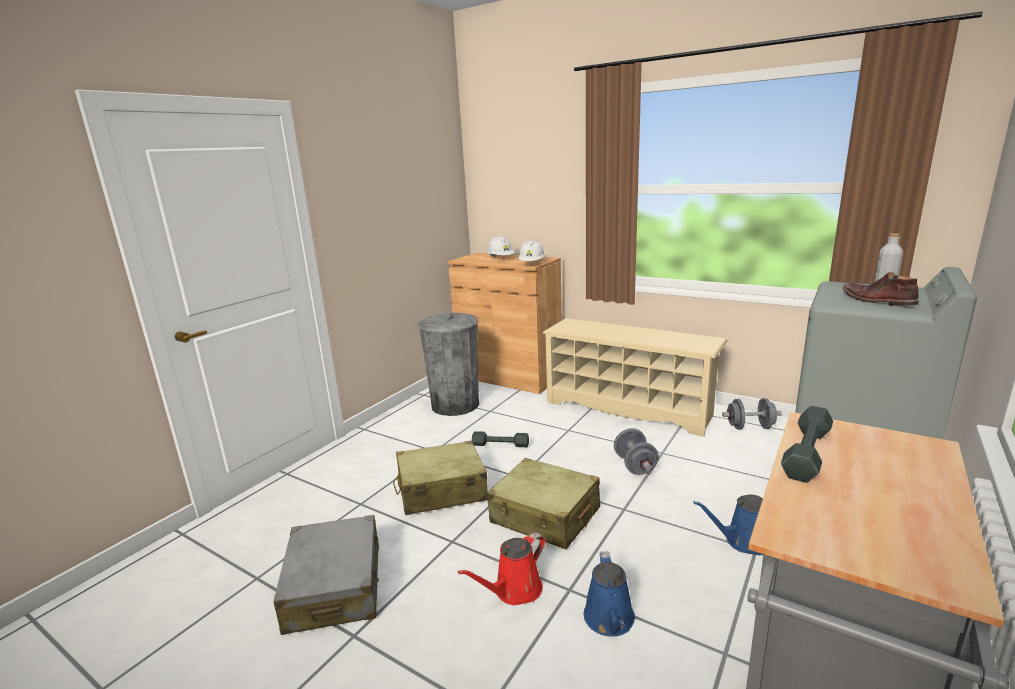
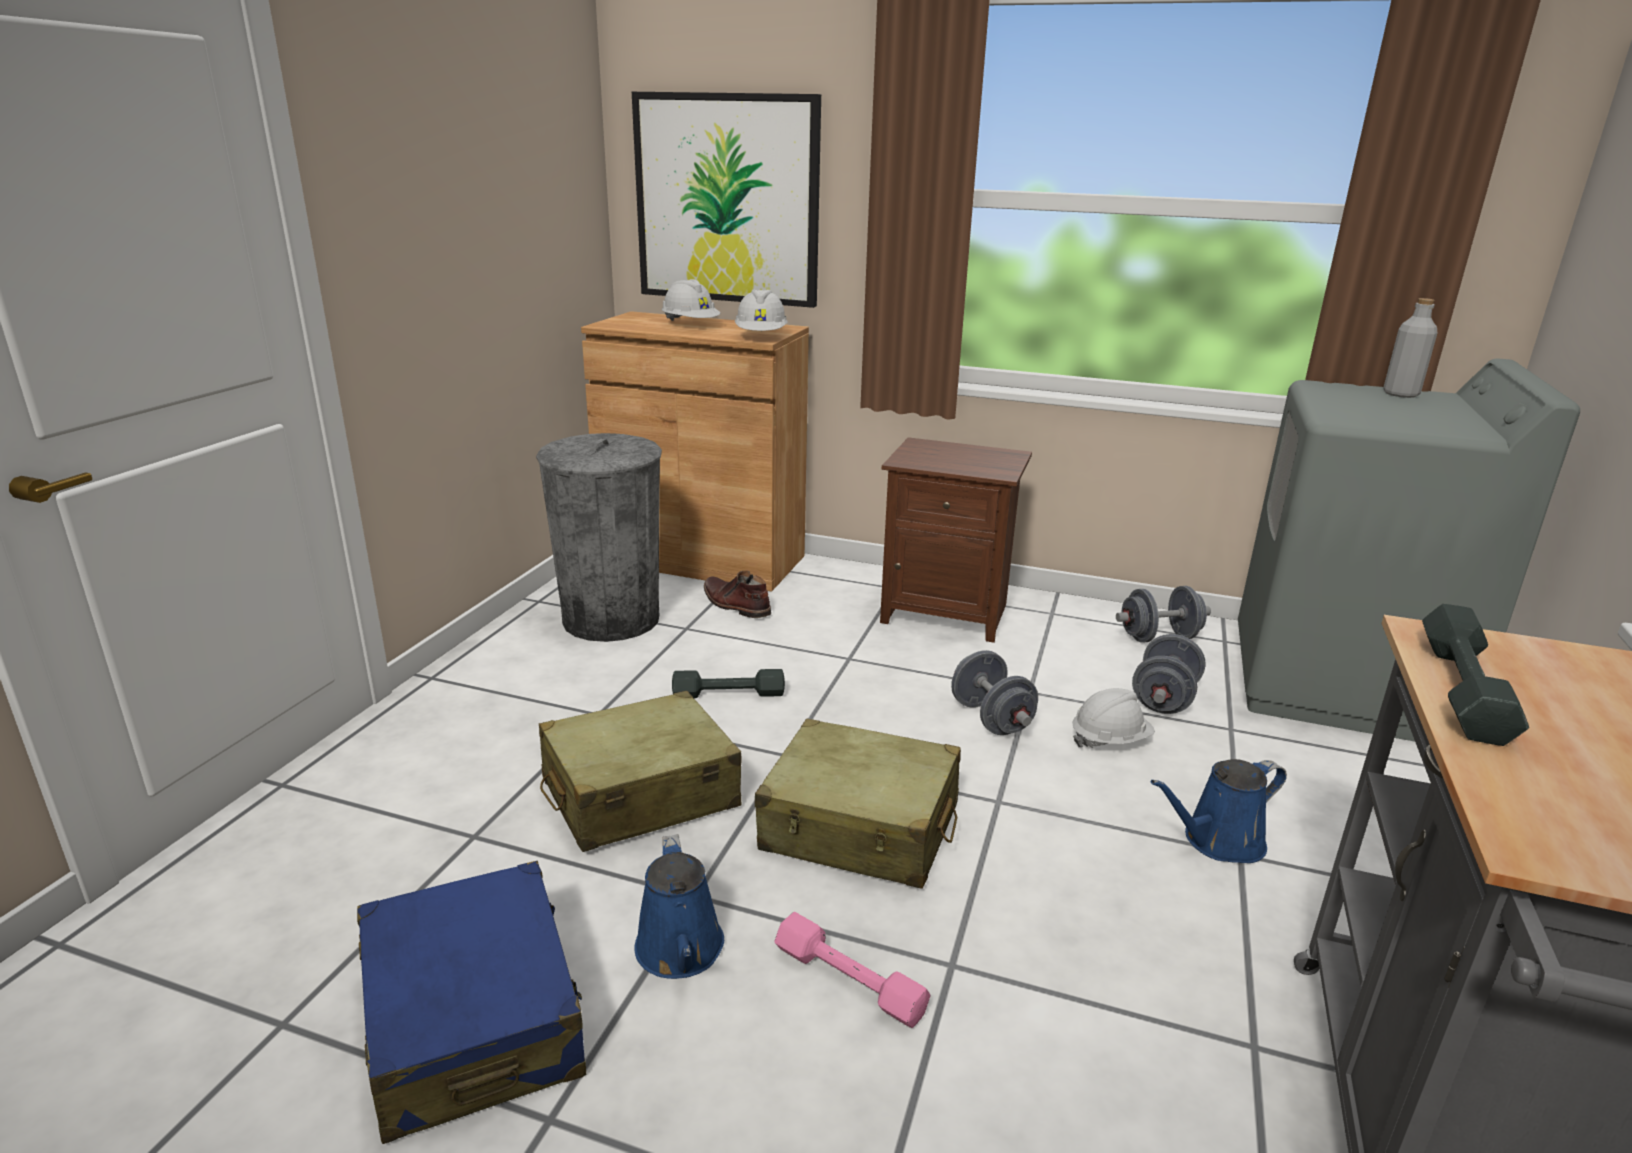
camera: 15 degrees left, 5 degrees up
(335, 587) = (474, 1021): grey suitcase -> blue suitcase
(514, 590) = (850, 980): red watering can -> pink dumbbell
(520, 197) = (727, 200): none -> picture
(610, 620) = (1043, 1014): blue watering can -> blue watering can (681, 952)
(629, 408) = (946, 613): beige shoe rack -> brown nightstand
(699, 481) = (1110, 740): none -> white hard hat
(740, 461) = (1164, 699): none -> grey dumbbell
(877, 300) = (1406, 415): brown boot -> brown boot (735, 605)

